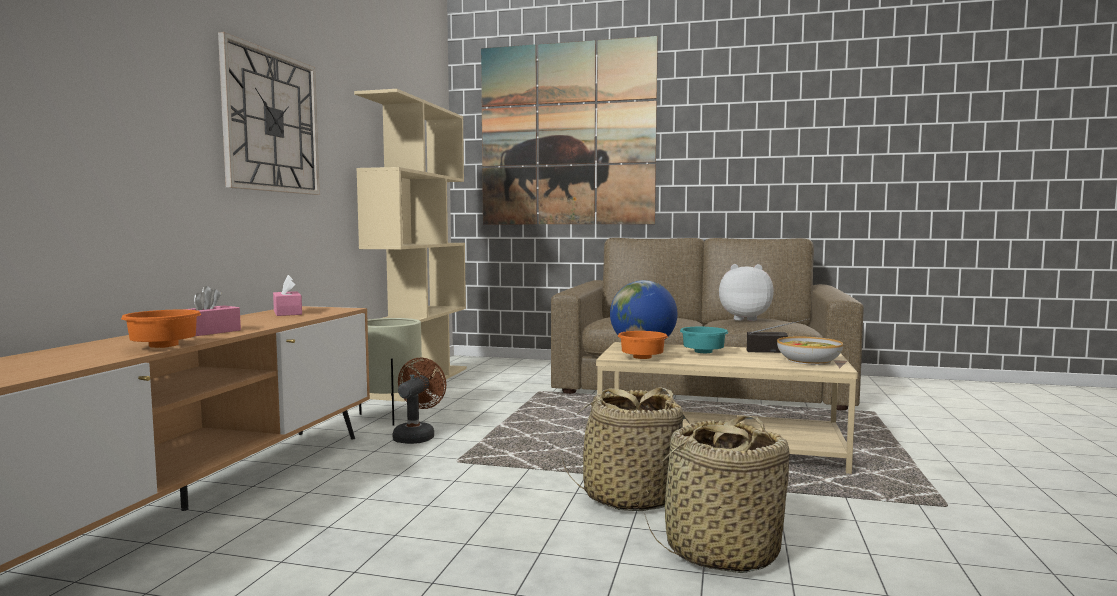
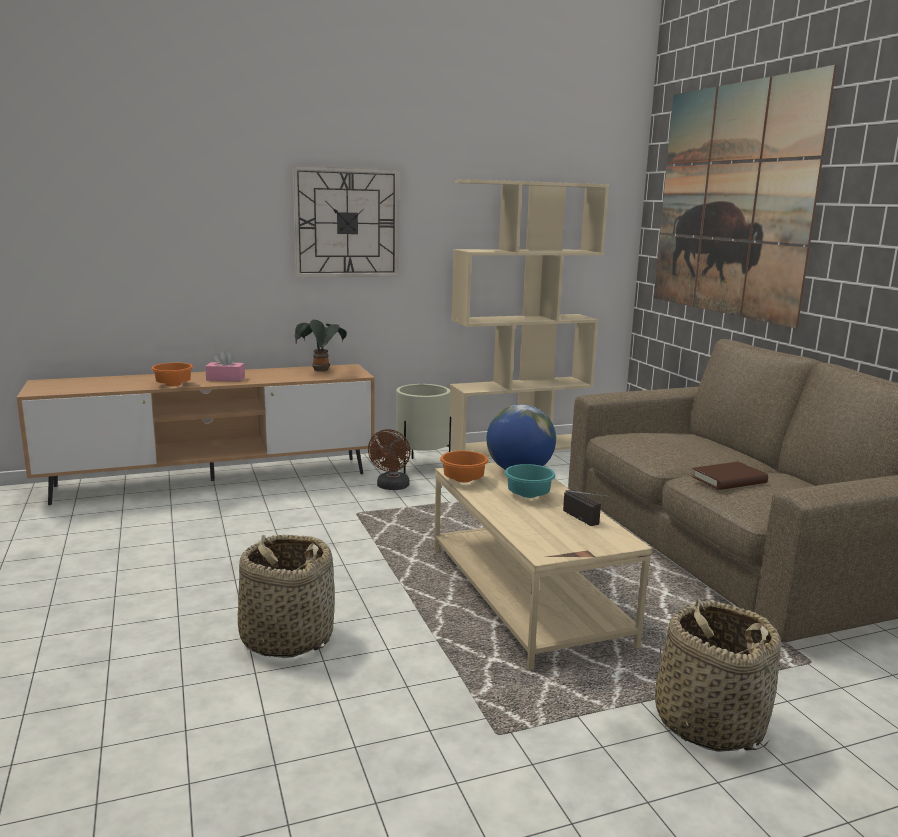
camera: 55 degrees right, 10 degrees up
(287, 312) = (321, 371): pink tissue box -> potted plant
(417, 436) = (391, 487): brown fan -> brown fan turned 120 degrees clockwise
(630, 497) = (356, 584): basket -> basket (708, 721)
(744, 319) = (729, 480): plush toy -> brown book
(808, 360) = (561, 539): bowl -> none

